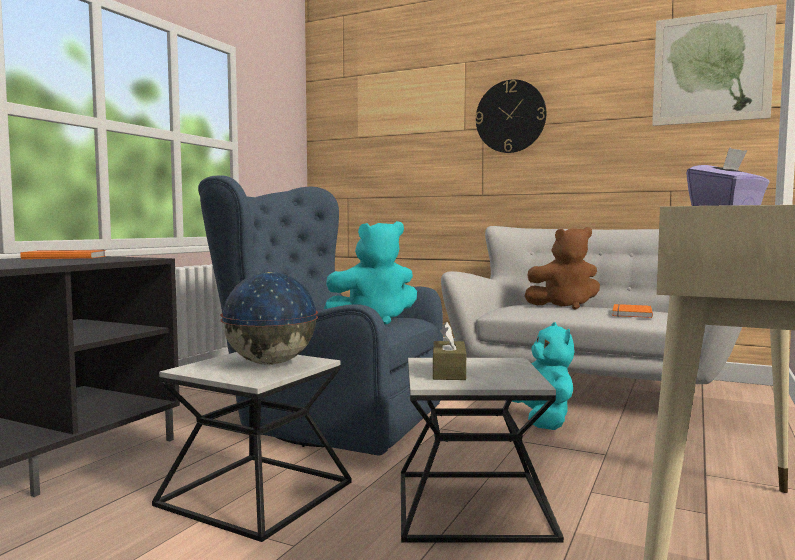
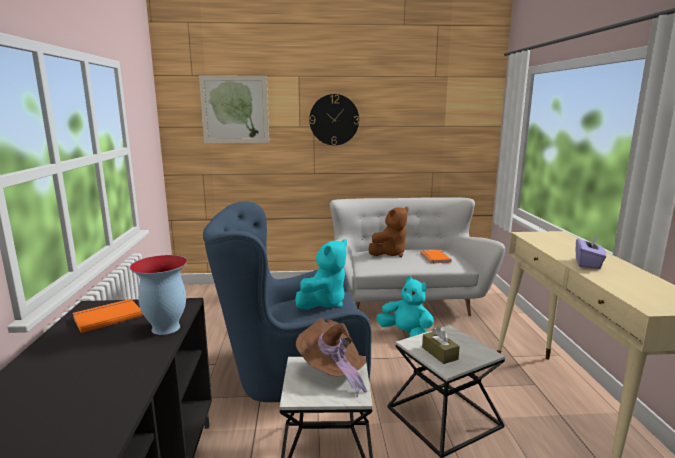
camera: 30 degrees left, 10 degrees up
(86, 261) = (165, 328): none -> vase
(270, 363) = (333, 373): globe -> brown hat
(711, 68) = (457, 100): picture -> picture (235, 109)

